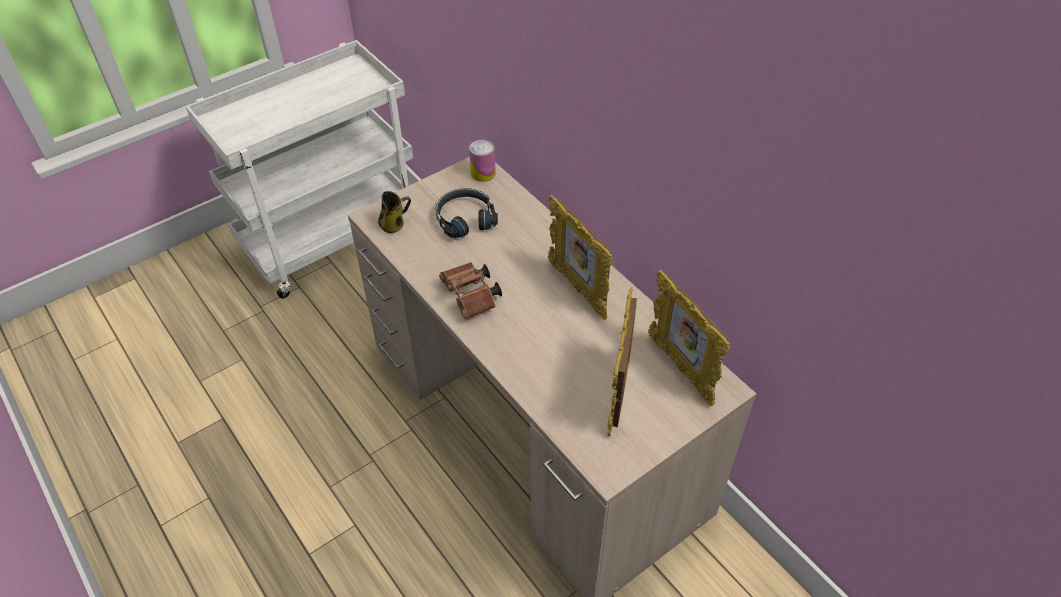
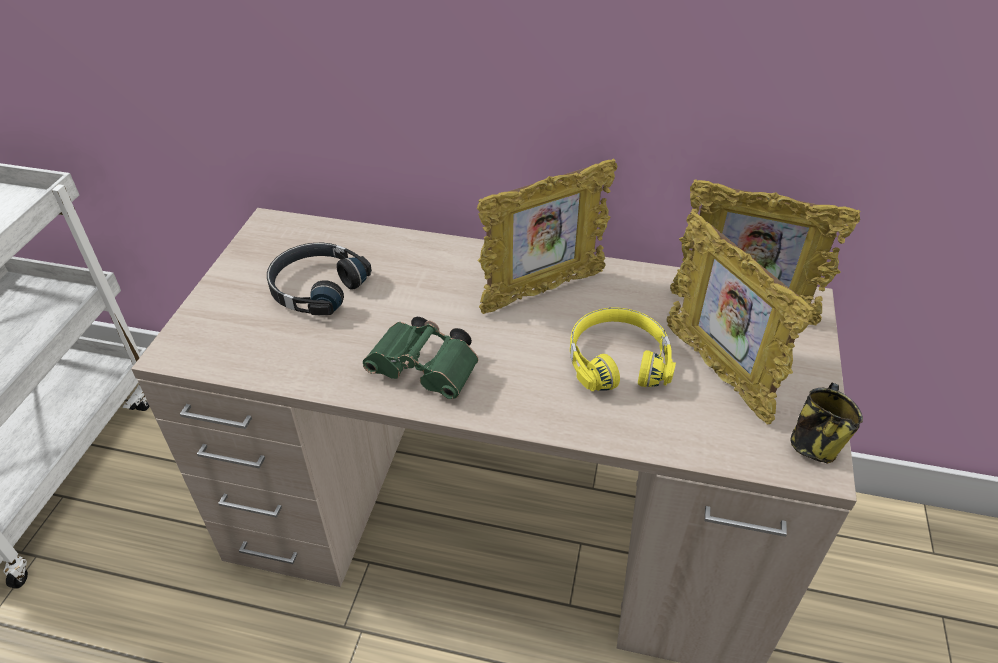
camera: 40 degrees left, 5 degrees down
(394, 224) = (219, 344): mug -> mug (814, 443)
(472, 298) = (427, 372): brown binoculars -> green binoculars
(483, 173) = (286, 230): can -> none
(573, 352) = (617, 359): none -> yellow headphones
(578, 289) = (542, 291): picture frame -> picture frame turned 45 degrees counterclockwise

